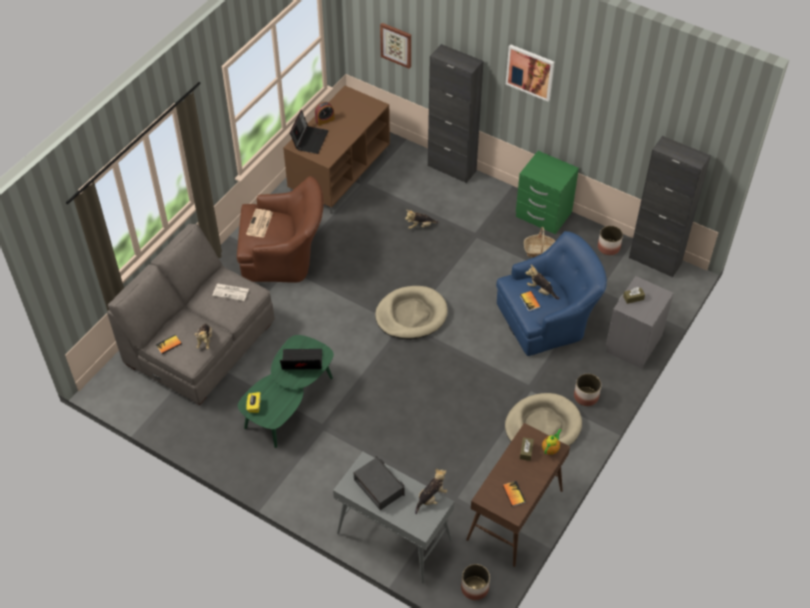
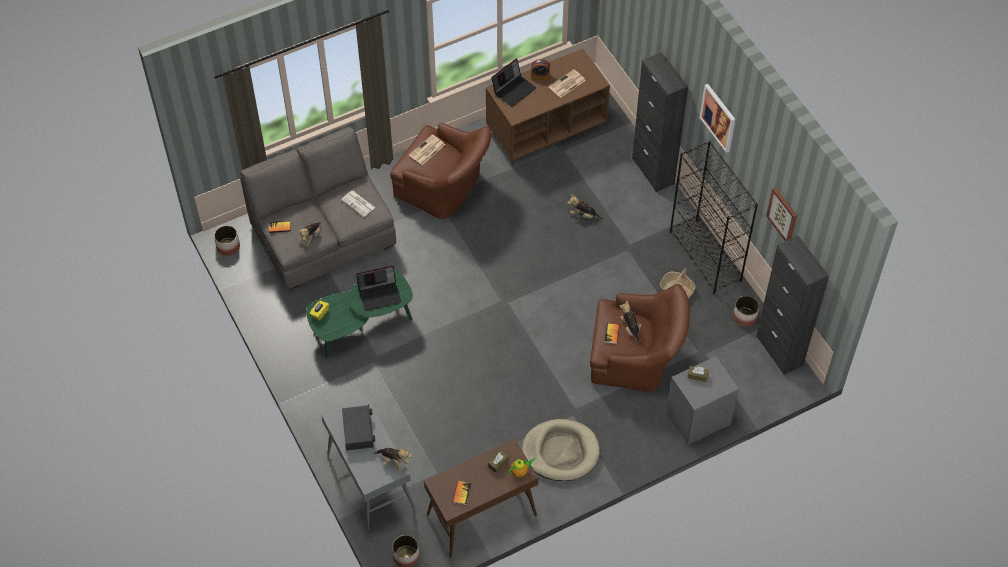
camera: 30 degrees right, 5 degrees up
(301, 363) = (380, 294): laptop -> laptop turned 135 degrees clockwise
(352, 117) = (566, 84): none -> newspaper
(396, 44) = (633, 32): picture -> picture (783, 215)
(411, 315) = (517, 295): beige dog bed -> none
(431, 498) = (393, 461): plush toy -> plush toy turned 45 degrees clockwise
(543, 215) = (706, 256): green nightstand -> black bookcase
(548, 319) = (636, 358): blue armchair -> brown armchair
(585, 396) = (618, 444): planter -> planter (228, 246)

